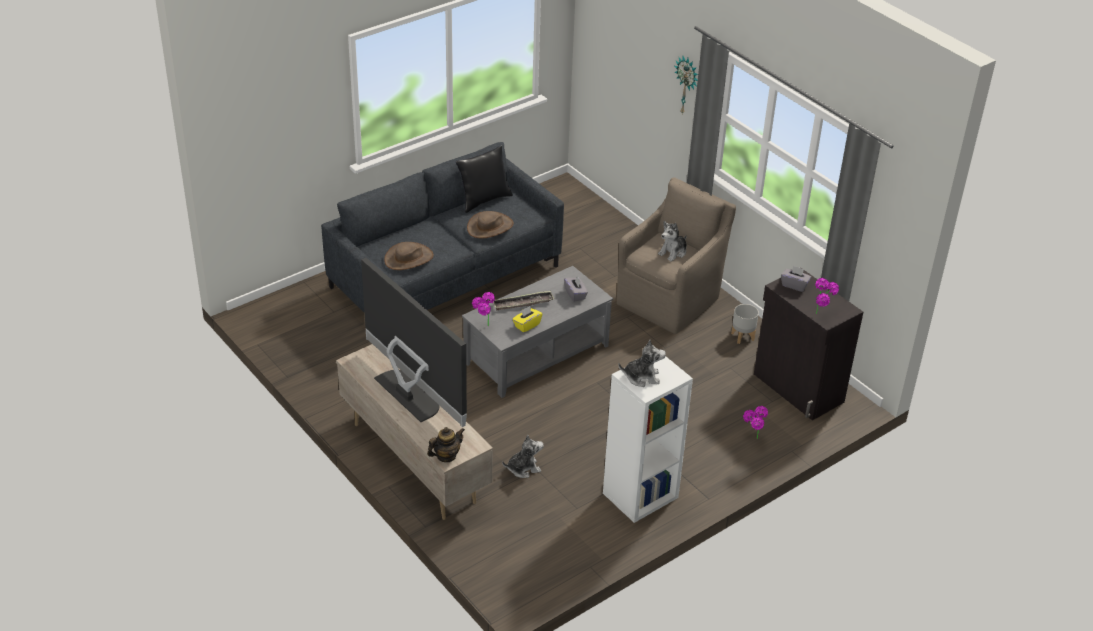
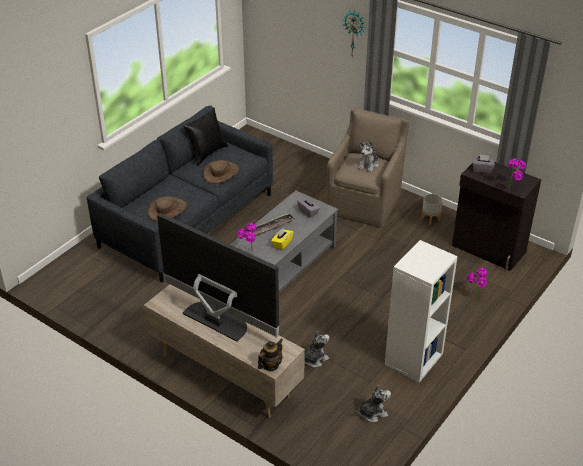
camera: 15 degrees left, 0 degrees up
(642, 377) = (418, 264): plush toy -> plush toy (372, 413)

